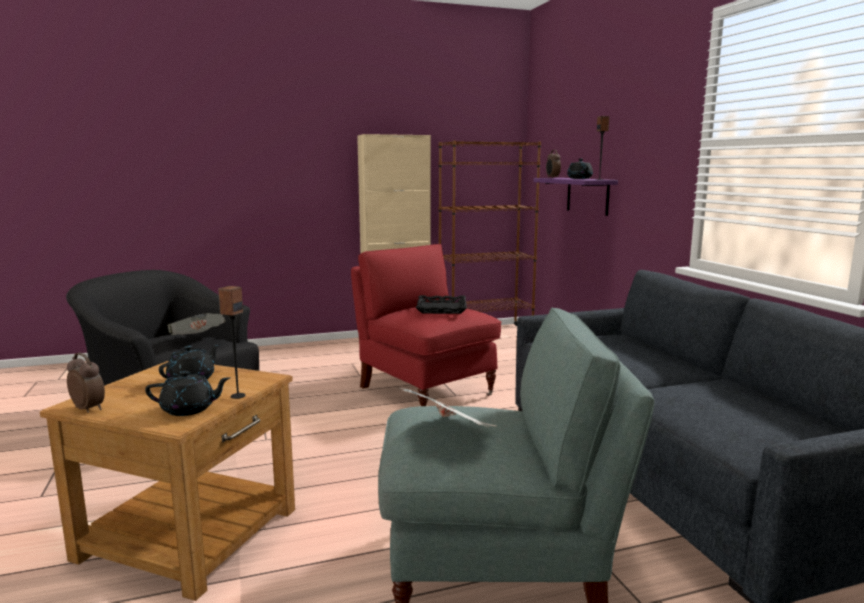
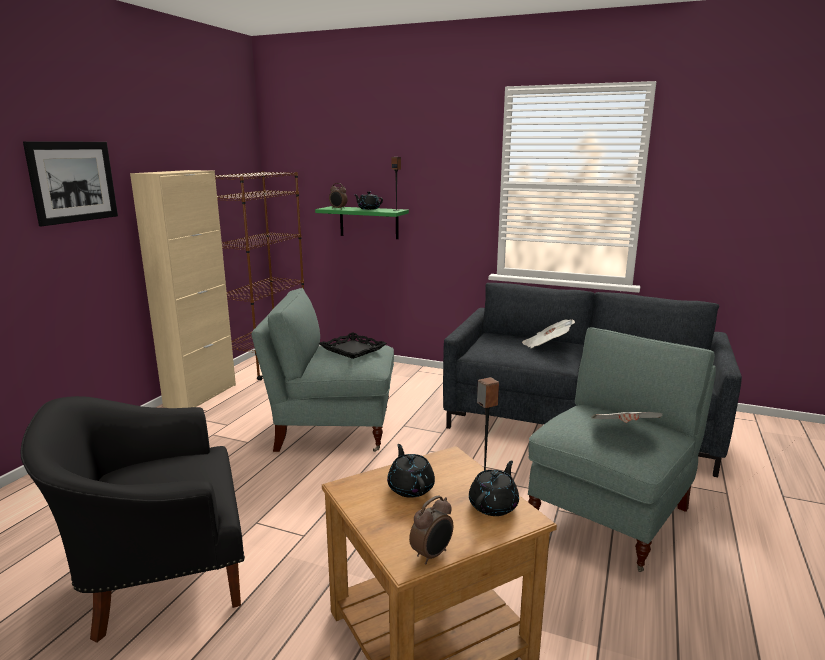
camera: 50 degrees left, 5 degrees up
(89, 409) = (432, 555): alarm clock -> alarm clock turned 150 degrees clockwise
(198, 340) = (187, 466): newspaper -> newspaper (546, 346)
(307, 139) = (73, 182): none -> picture
(425, 391) = (332, 430): red armchair -> grey armchair
(587, 195) = (369, 222): purple shelf -> green shelf

